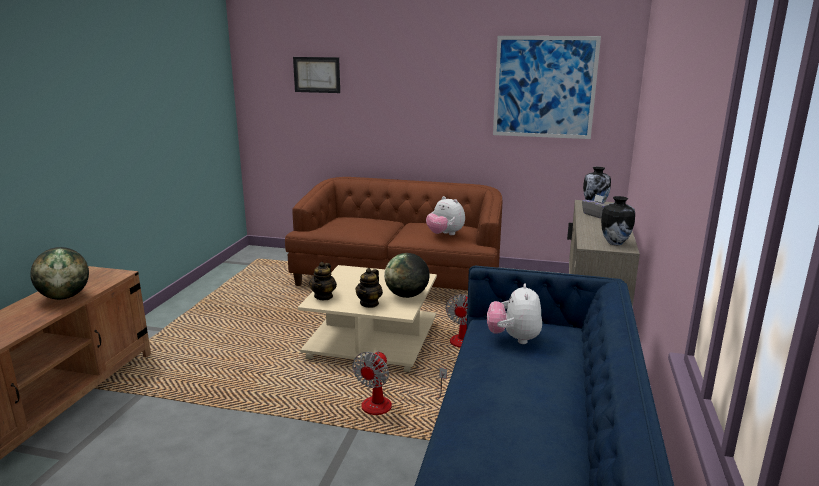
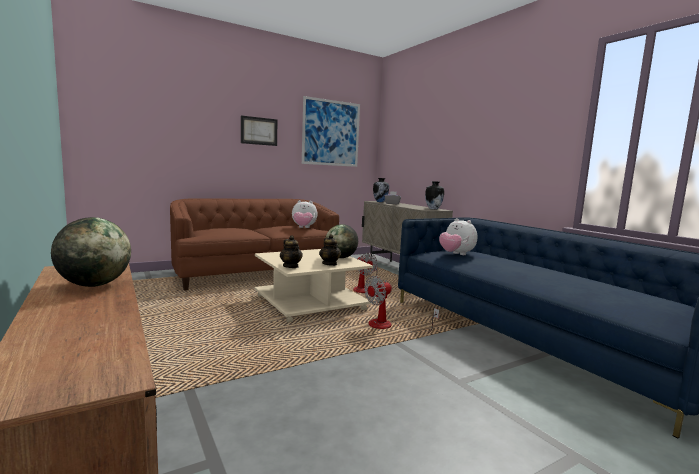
camera: 45 degrees left, 10 degrees down
(317, 74) = (159, 109): picture -> picture (259, 131)
(388, 405) = (389, 326): fan -> fan turned 75 degrees clockwise

